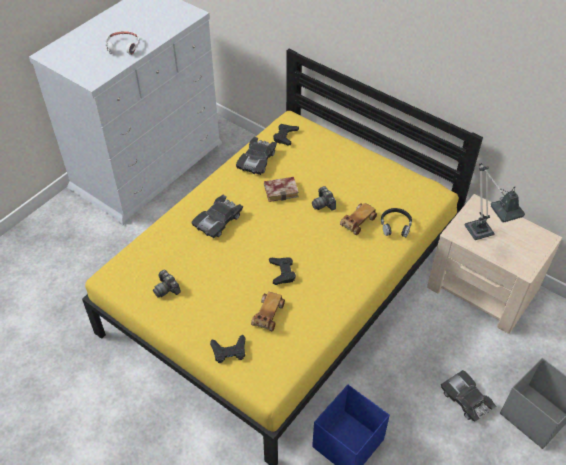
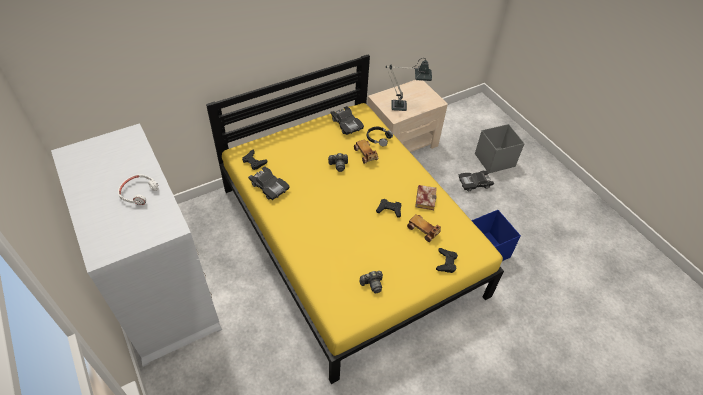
camera: 70 degrees left, 0 degrees up
(218, 221) = (319, 231): black toy car -> black toy car (346, 124)
(282, 191) = (311, 183): book -> book (424, 198)

